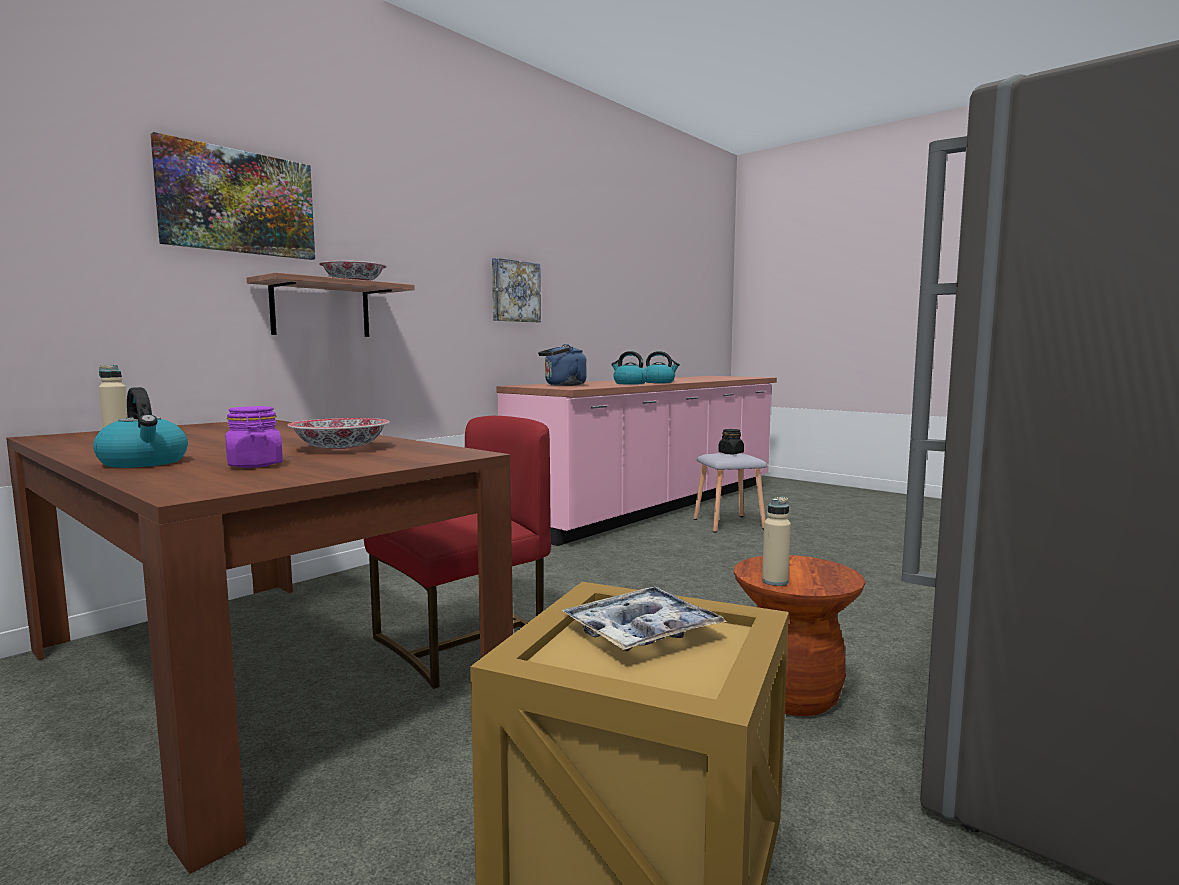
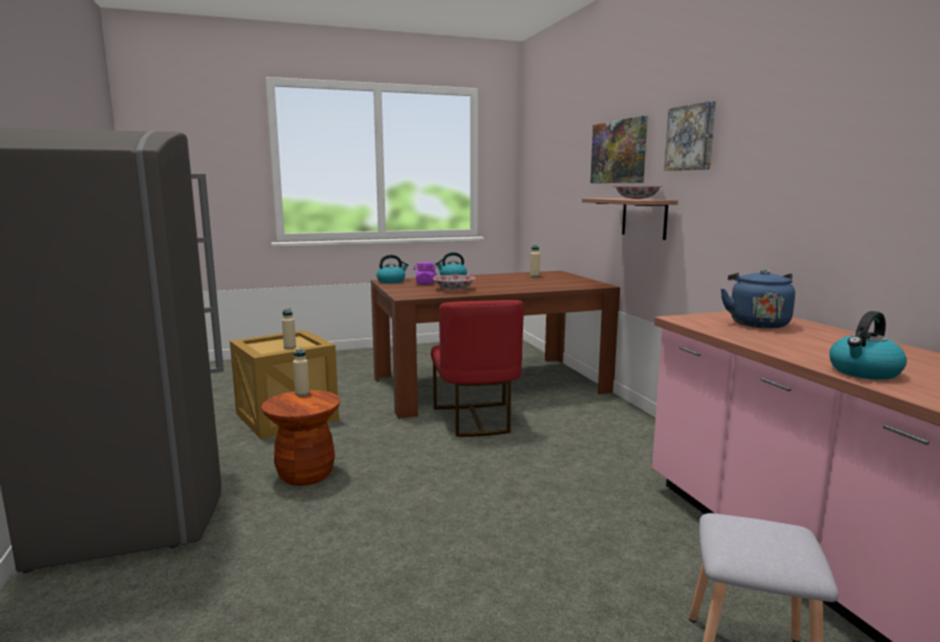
camera: 120 degrees right, 5 degrees up
(514, 291) = (804, 194): picture -> picture (691, 138)
(629, 383) = (805, 350): kettle -> kettle (391, 281)
(641, 632) = (290, 347): tray -> beige bottle
(731, 453) = (780, 544): black jar -> none

